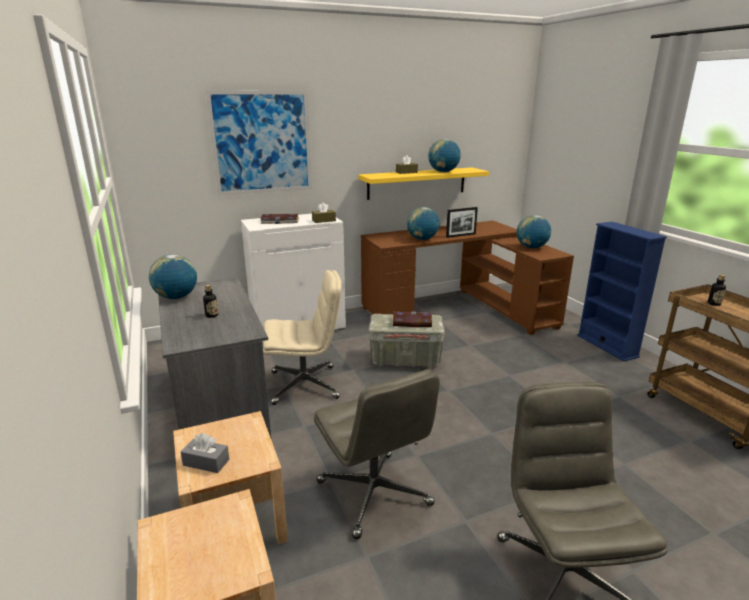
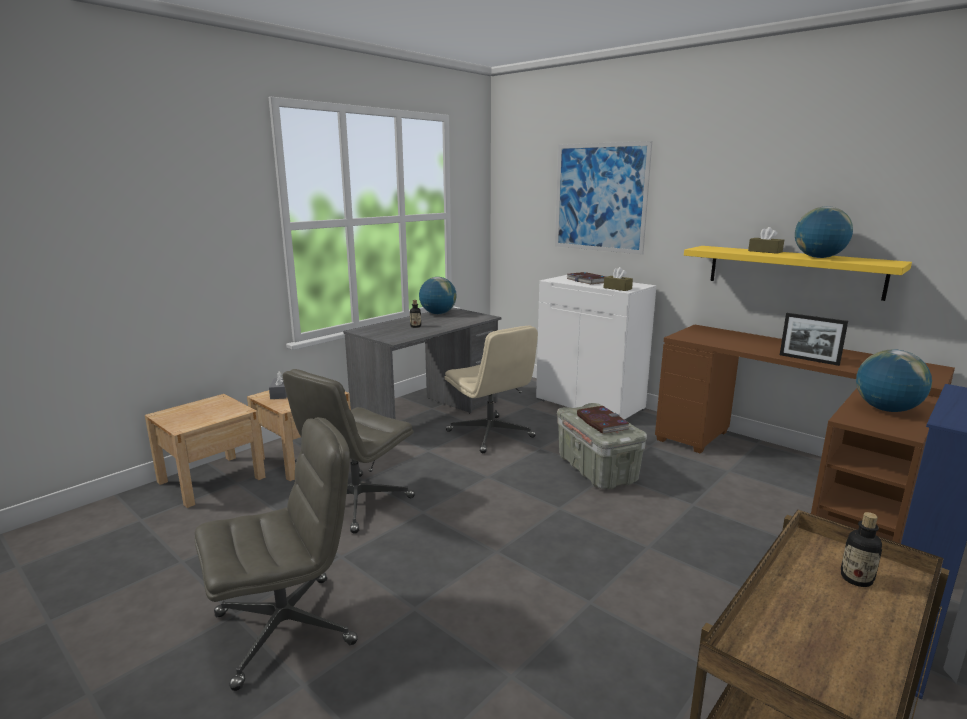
camera: 65 degrees right, 5 degrees down
(422, 239) = (740, 346): globe -> none

